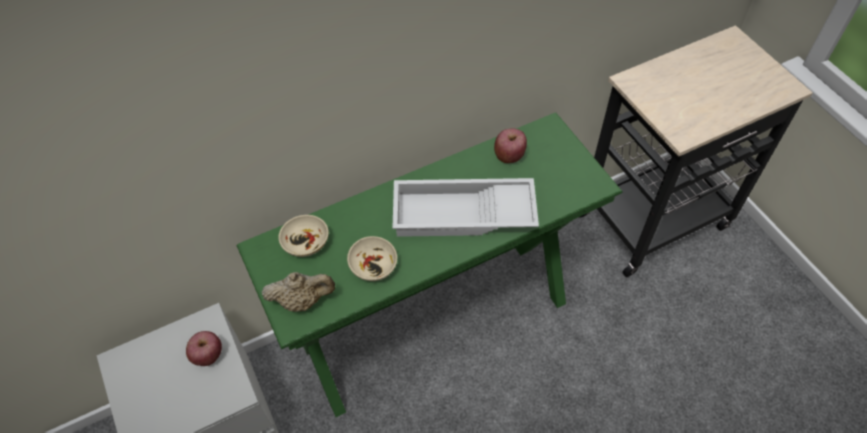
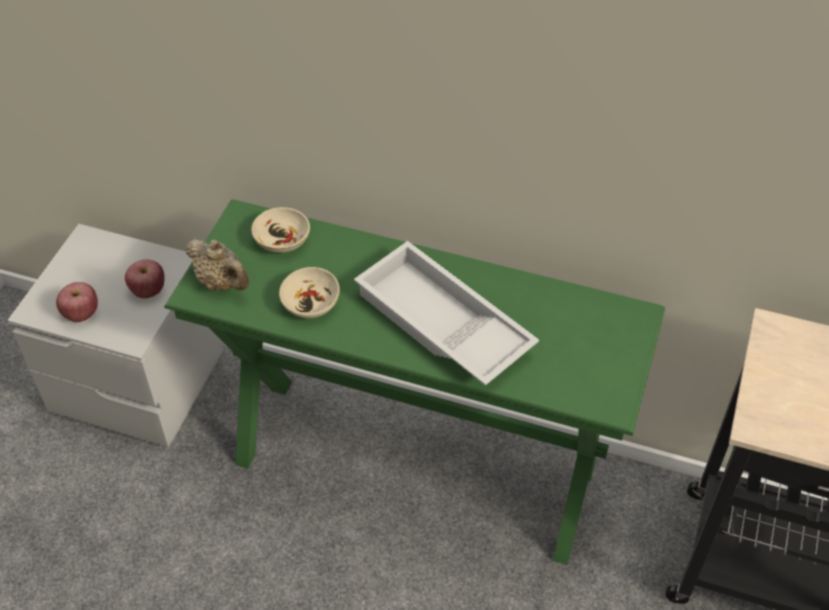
camera: 45 degrees right, 5 degrees down
(509, 155) = (556, 308): apple -> apple (81, 313)

